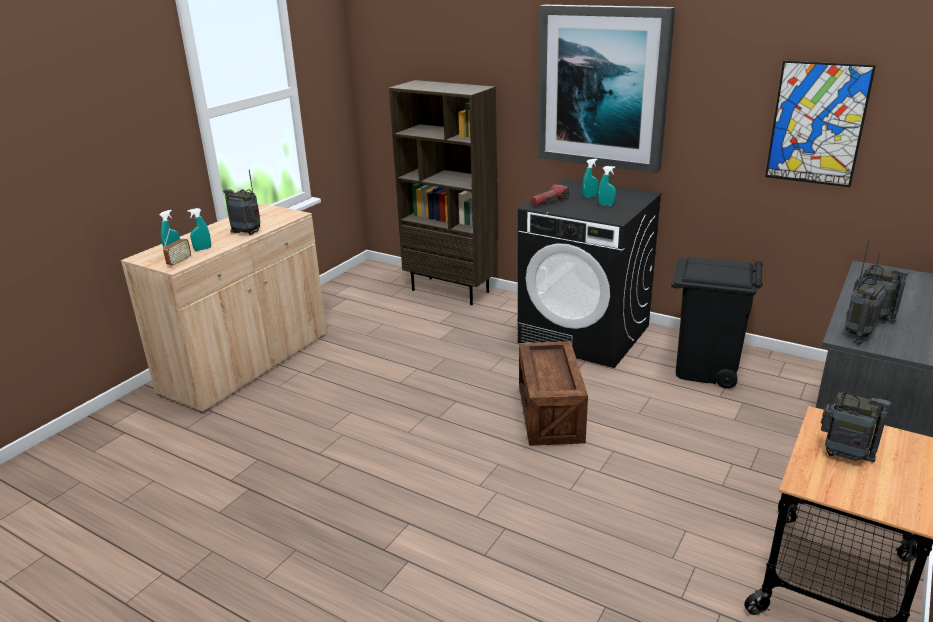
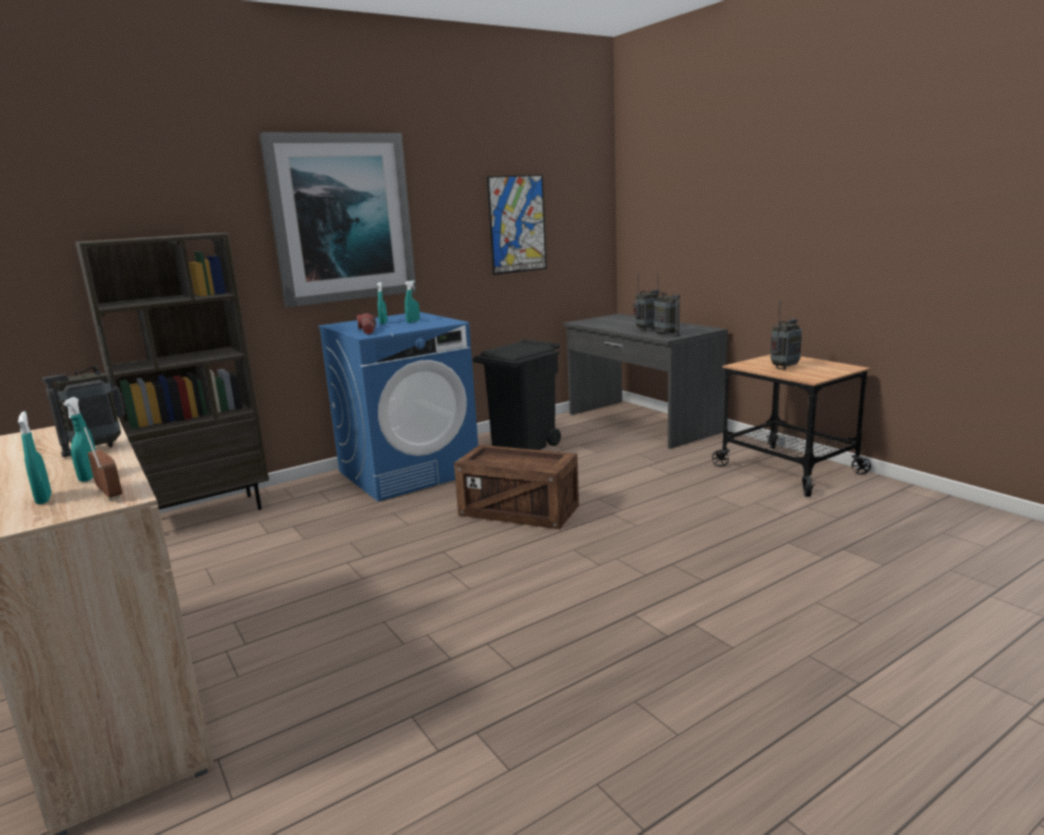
camera: 65 degrees left, 10 degrees down
(585, 334) = (409, 471): black washing machine -> blue washing machine

